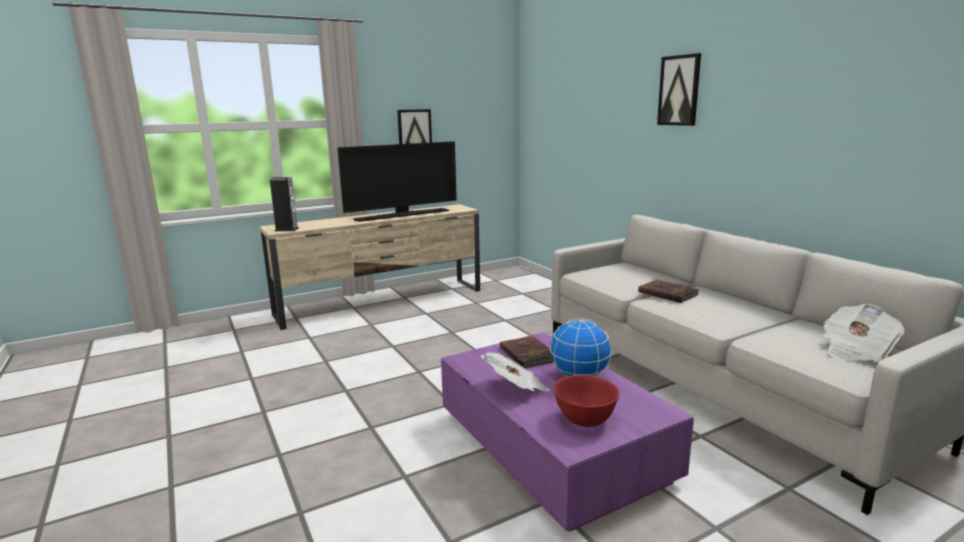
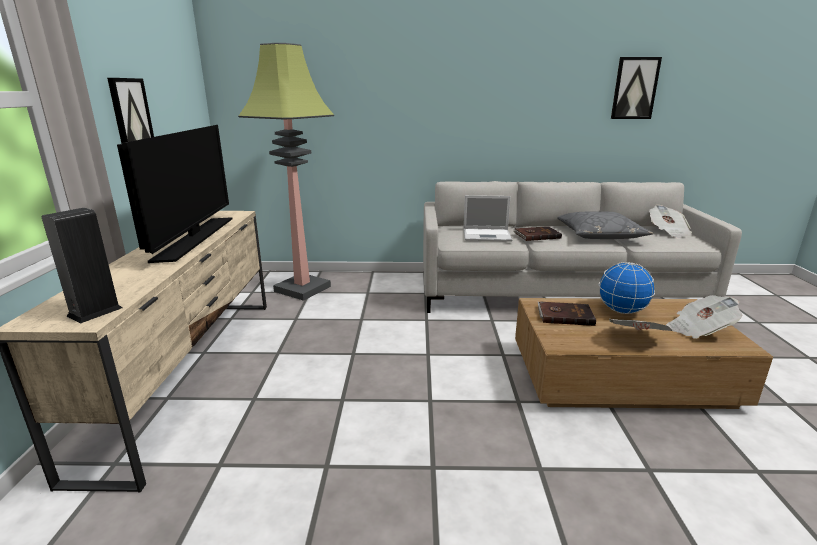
camera: 60 degrees left, 5 degrees up
(524, 289) = (302, 288): none -> floor lamp
(552, 447) = (621, 377): purple coffee table -> brown coffee table
(584, 419) = (699, 330): red bowl -> newspaper
(623, 278) = (488, 235): none -> laptop
(679, 90) = (458, 67): picture -> picture (634, 88)
(744, 318) = (599, 235): none -> grey pillow

